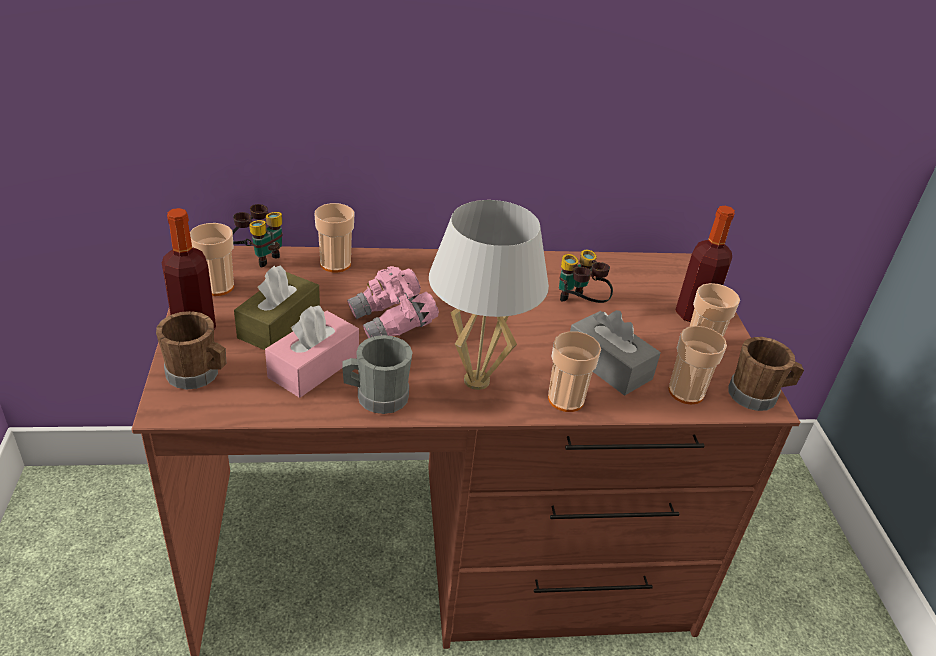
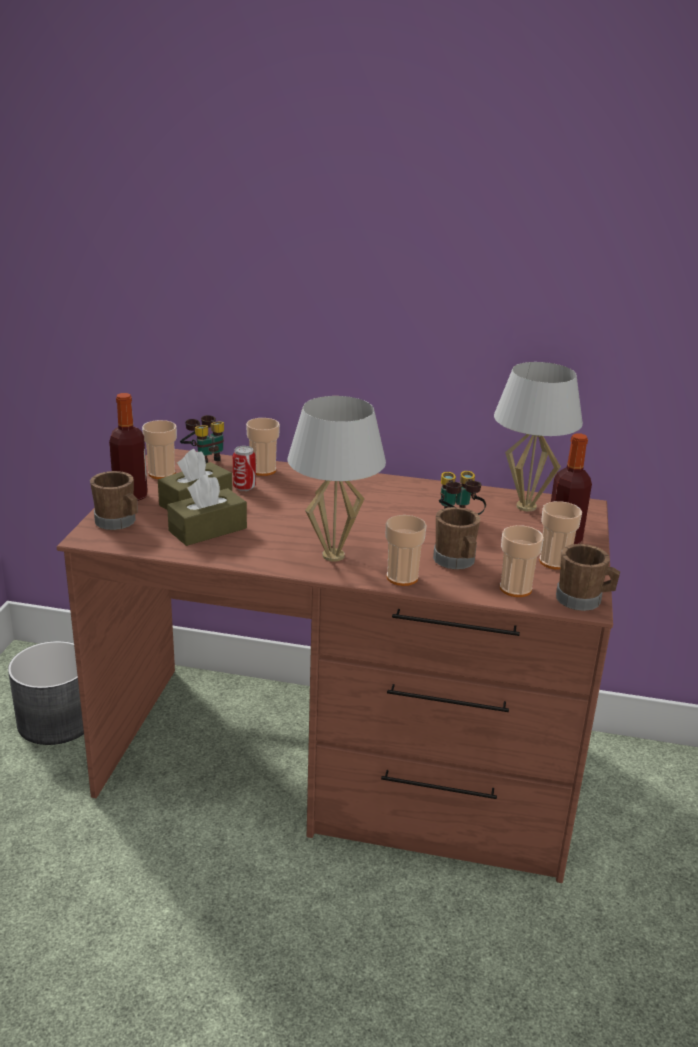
camera: 20 degrees right, 10 degrees down
(116, 565) = (57, 720): none -> grey planter
(314, 367) = (208, 530): pink tissue box -> brown tissue box
(326, 293) = (244, 487): none -> can
(376, 397) = (245, 554): grey mug -> none
(393, 323) = (287, 512): pink binoculars -> none
(608, 365) = (456, 562): grey tissue box -> brown mug
(634, 274) = (526, 507): none -> white table lamp

